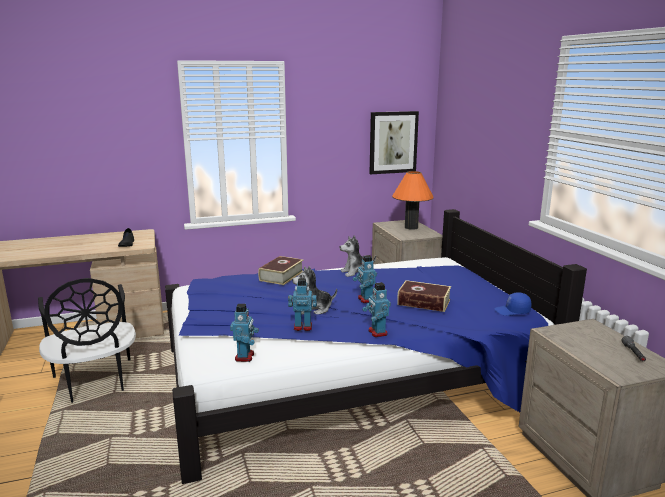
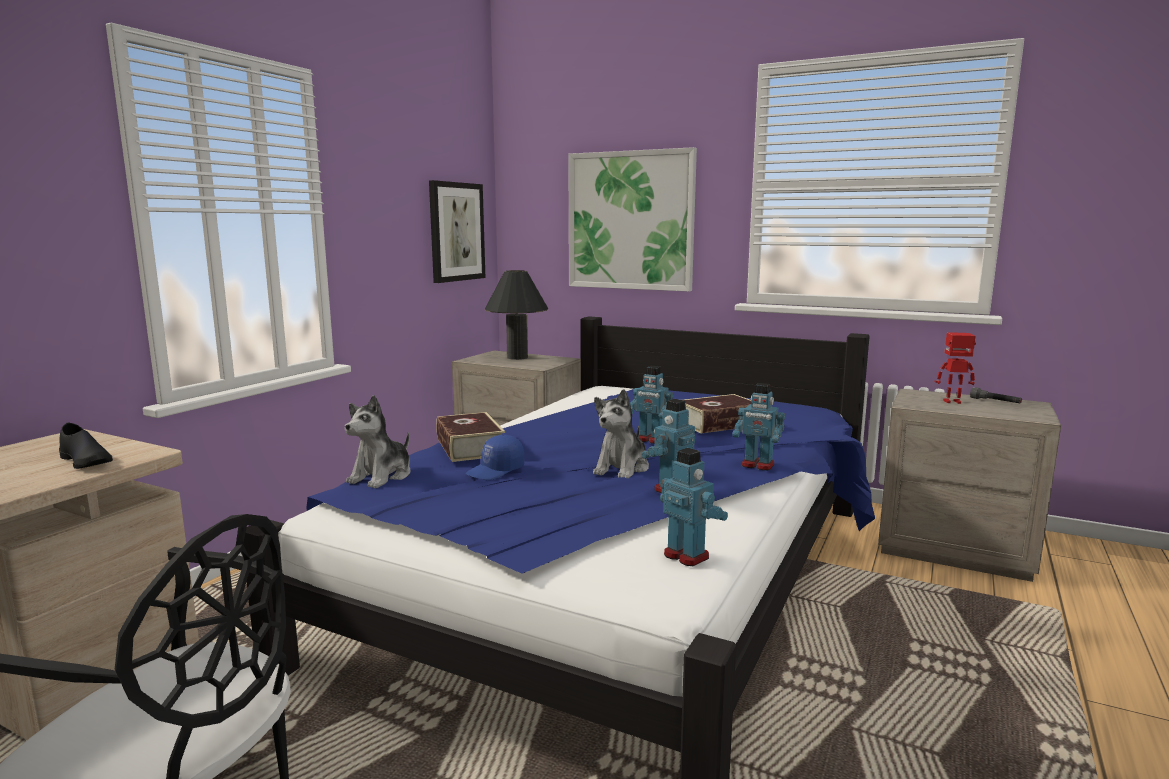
camera: 45 degrees left, 5 degrees down
(356, 272) = (555, 419): plush toy -> plush toy (382, 476)
(411, 227) = (517, 357): orange table lamp -> black table lamp
(489, 146) = (630, 221): none -> picture
(512, 311) = (802, 409): blue cap -> blue cap (496, 471)
(594, 341) = (952, 402): none -> toy robot

